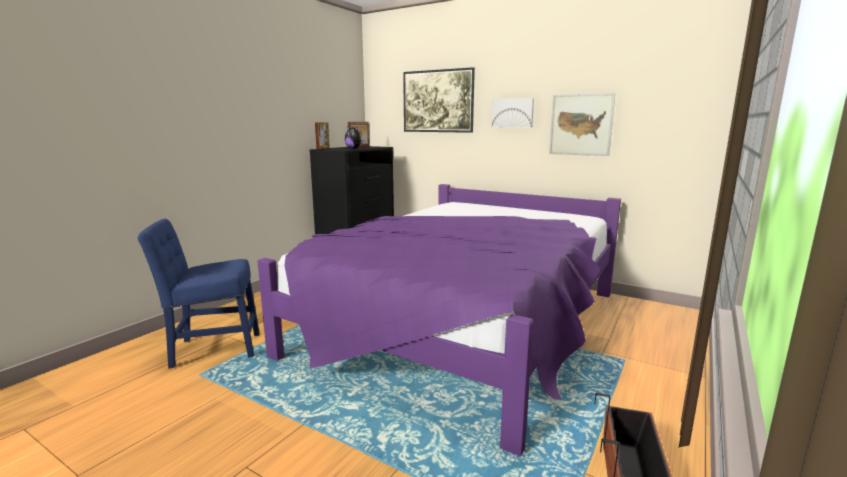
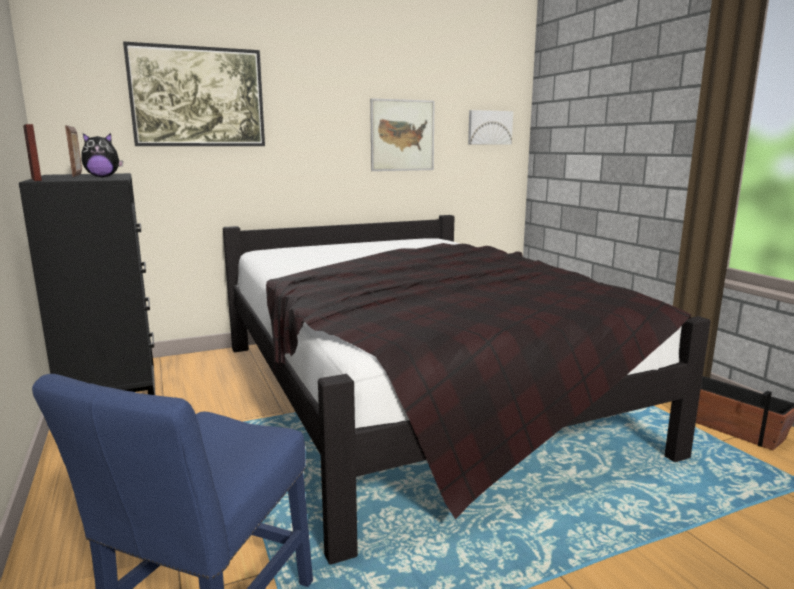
camera: 55 degrees left, 0 degrees up
(465, 323) = (416, 393): purple bed -> black bed
(513, 113) = (321, 119): picture -> picture (489, 127)

